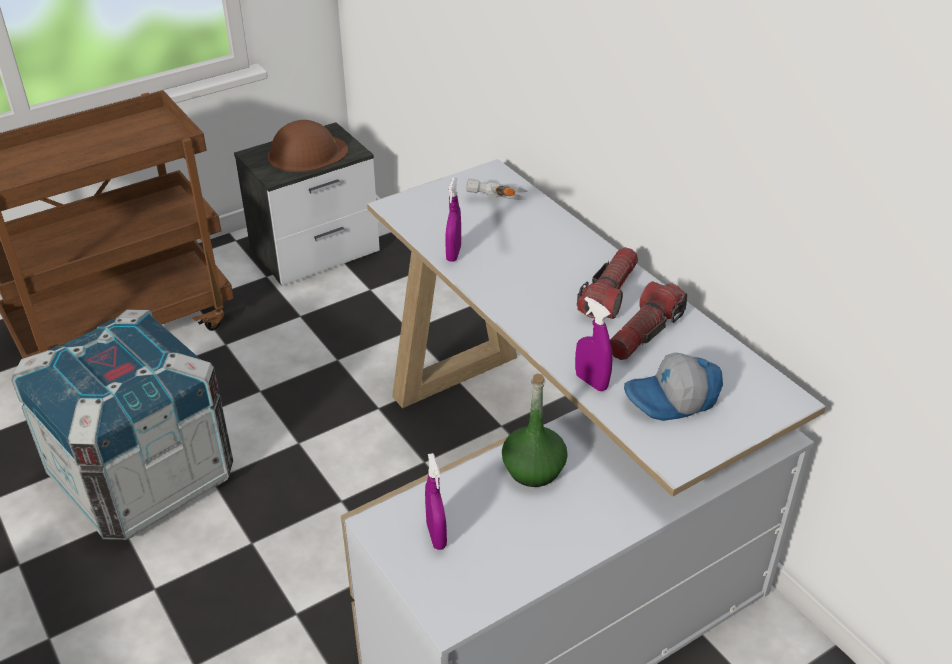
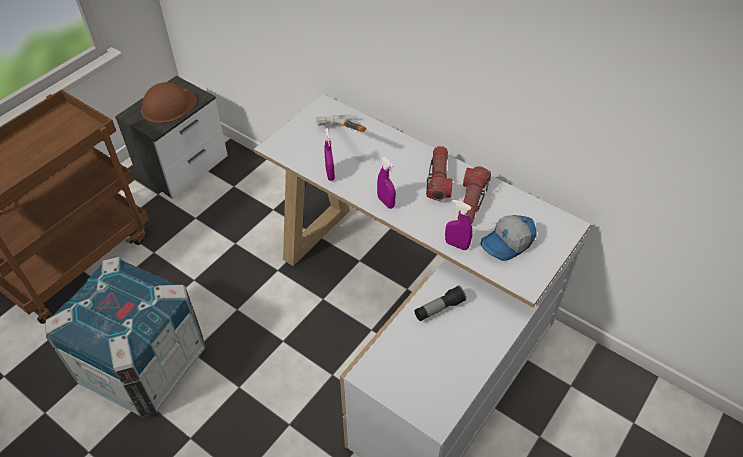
camera: 20 degrees left, 10 degrees up
(436, 535) = (403, 371): purple spray bottle -> purple spray bottle (386, 202)
(534, 469) = (439, 309): green bottle -> flashlight

